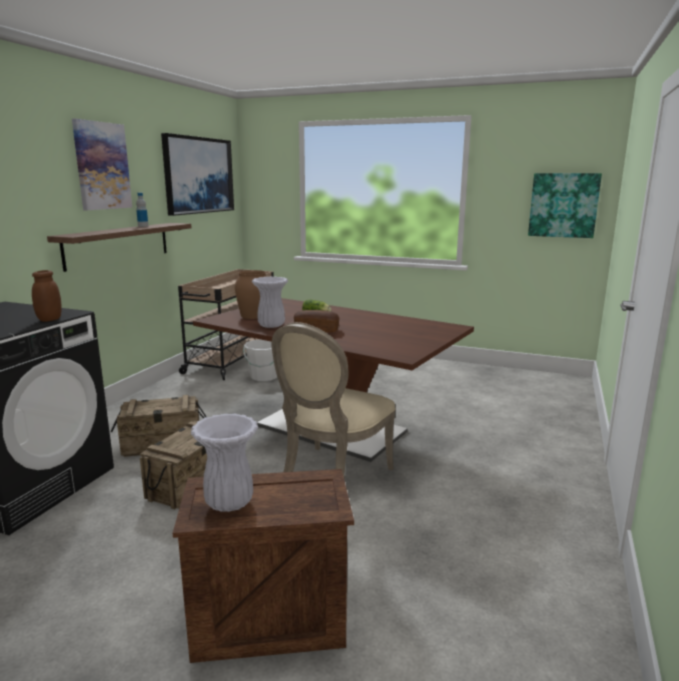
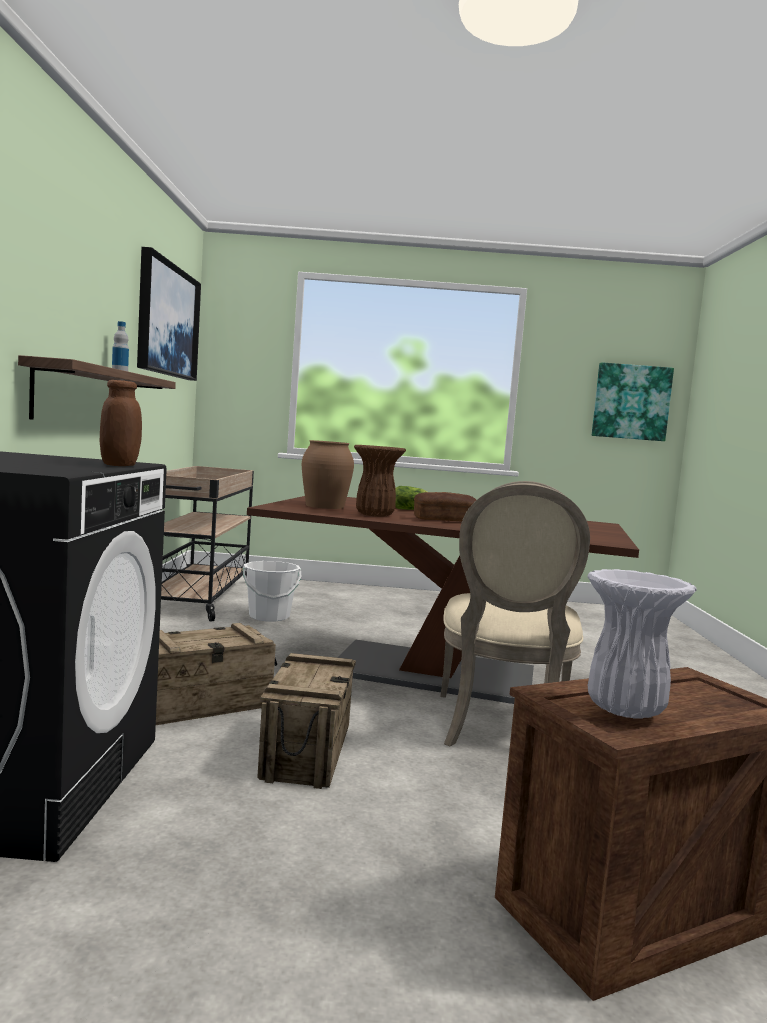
camera: 20 degrees left, 10 degrees down
(102, 166) = (84, 269): picture -> none
(272, 325) = (375, 515): white vase -> brown vase

